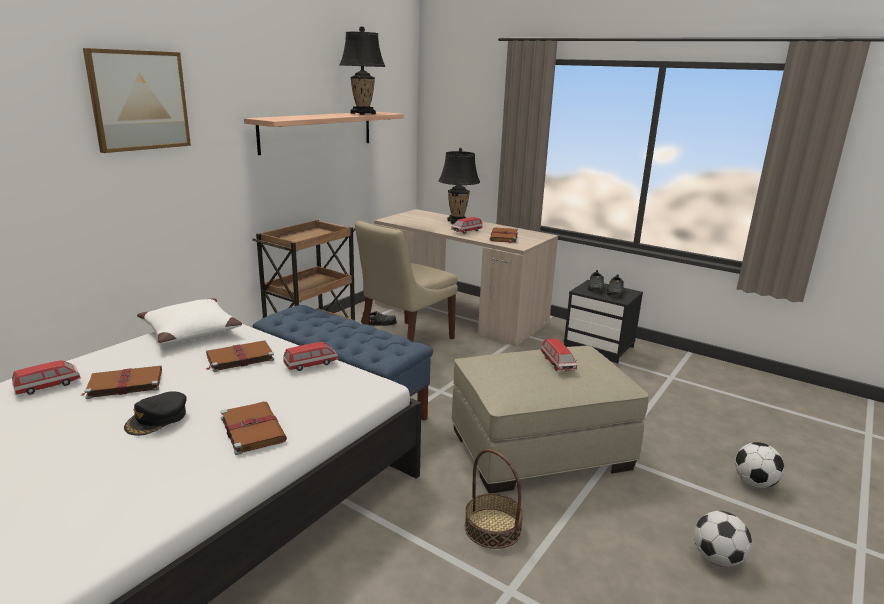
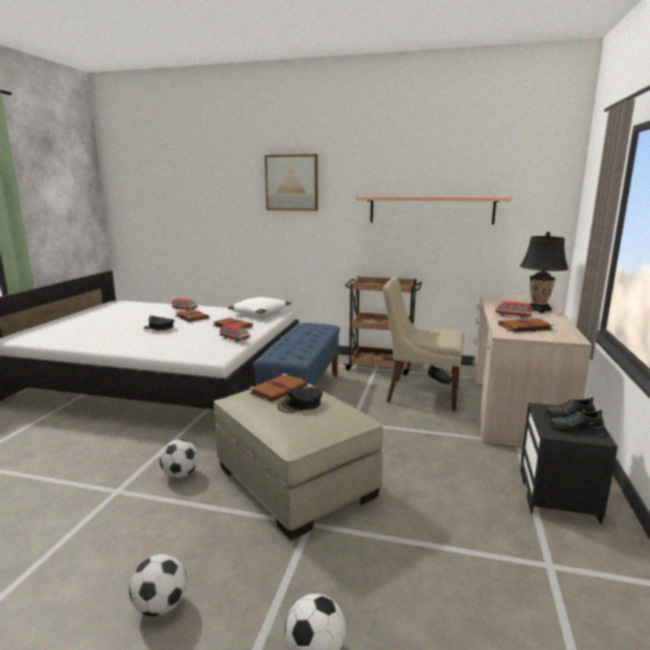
camera: 70 degrees right, 5 degrees down
(252, 429) = (154, 342): brown book -> brown book (279, 389)
(363, 114) = (469, 196): black table lamp -> none
(492, 528) = (180, 474): basket -> football
(557, 363) = (300, 404): toy car -> black cap

